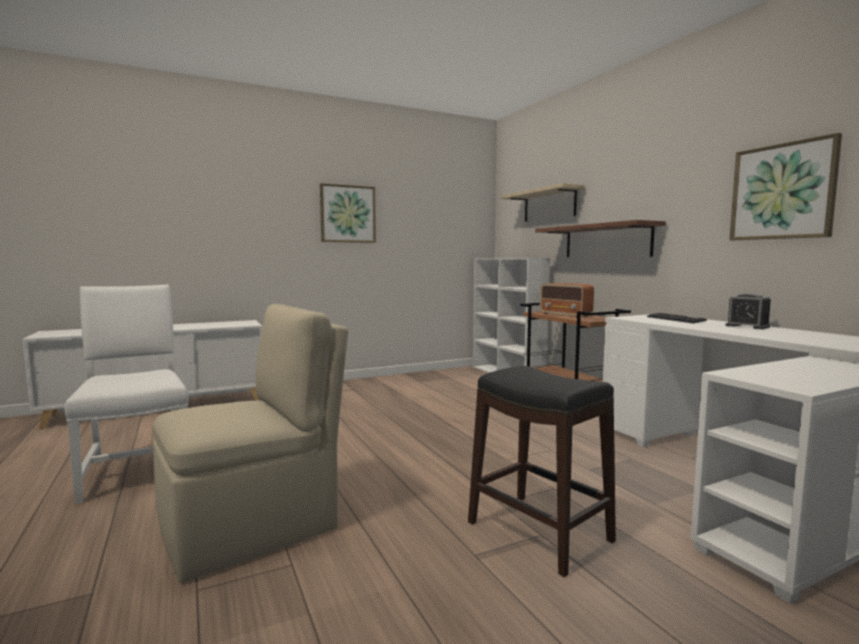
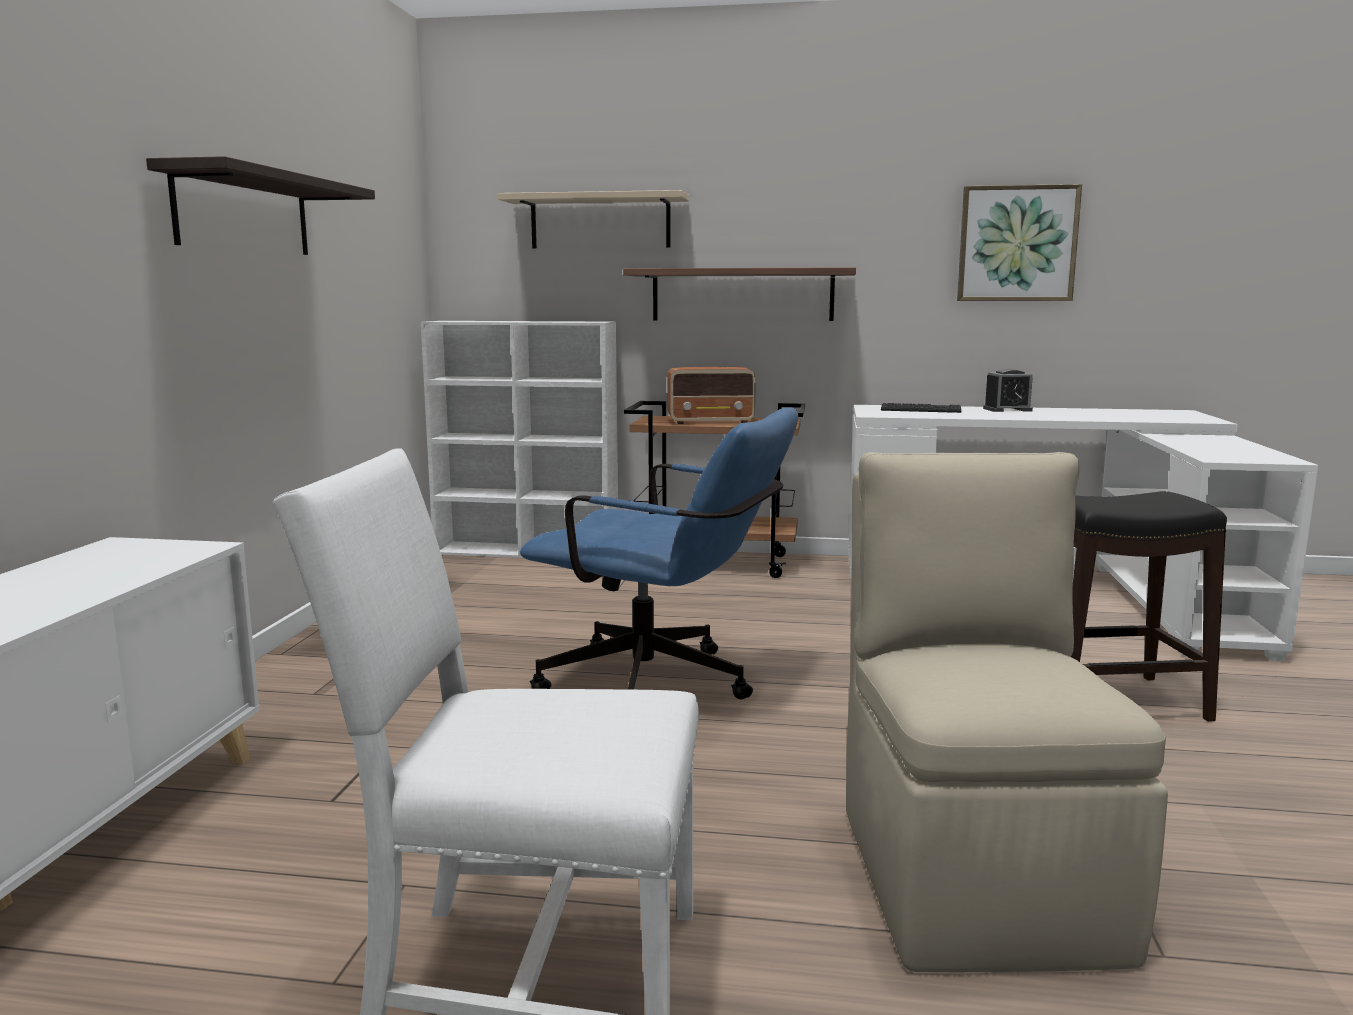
camera: 55 degrees left, 5 degrees up
(347, 214) = (244, 214): picture -> shelf
(389, 430) = (663, 687): none -> blue office chair

